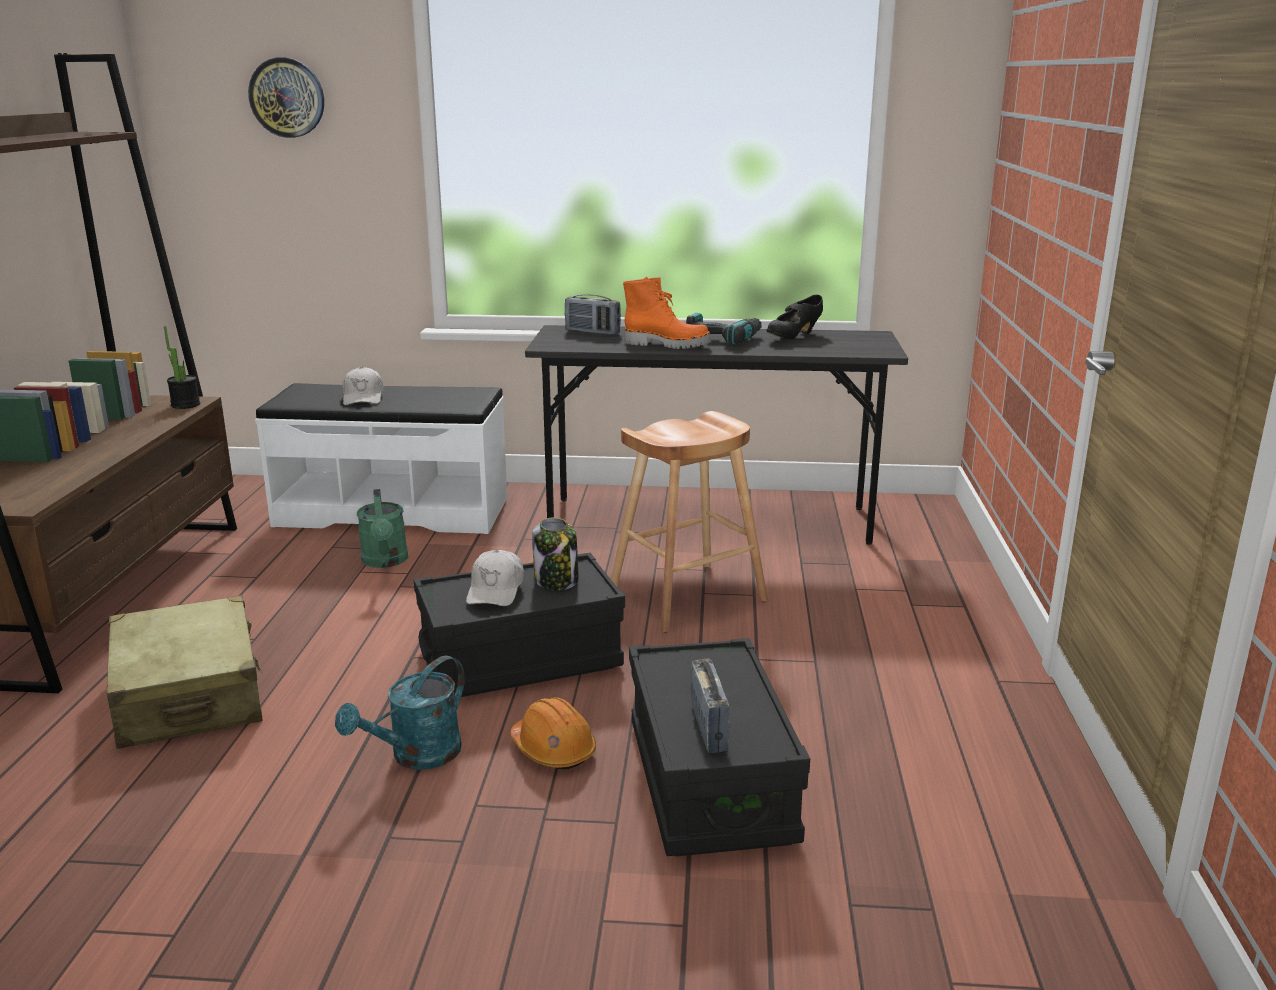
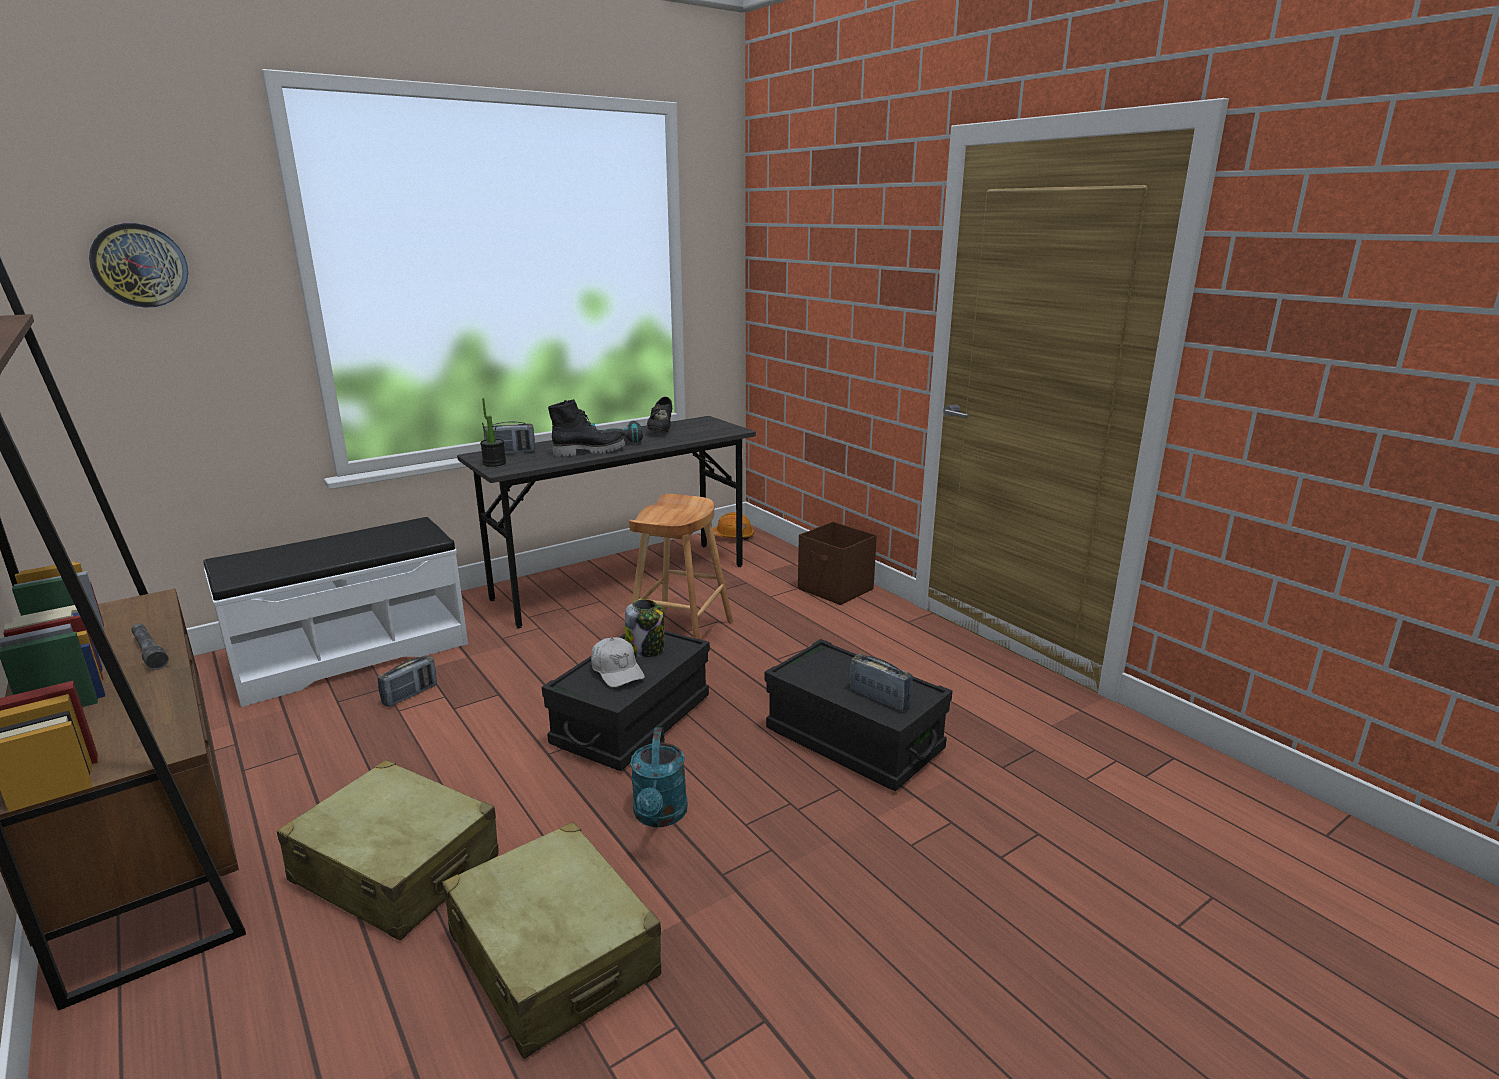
camera: 40 degrees left, 0 degrees up
(127, 437) = (149, 652): none -> grey flashlight
(182, 822) = (554, 955): none -> beige suitcase
(185, 405) = (150, 605): potted plant -> potted plant (494, 463)
(363, 397) = (315, 554): white cap -> none
(385, 561) = (410, 695): green watering can -> radio
(553, 749) = (741, 766): orange hard hat -> orange hard hat (732, 536)
(667, 345) = (589, 451): orange boot -> black boot
(954, 608) = (836, 589): none -> brown storage box

